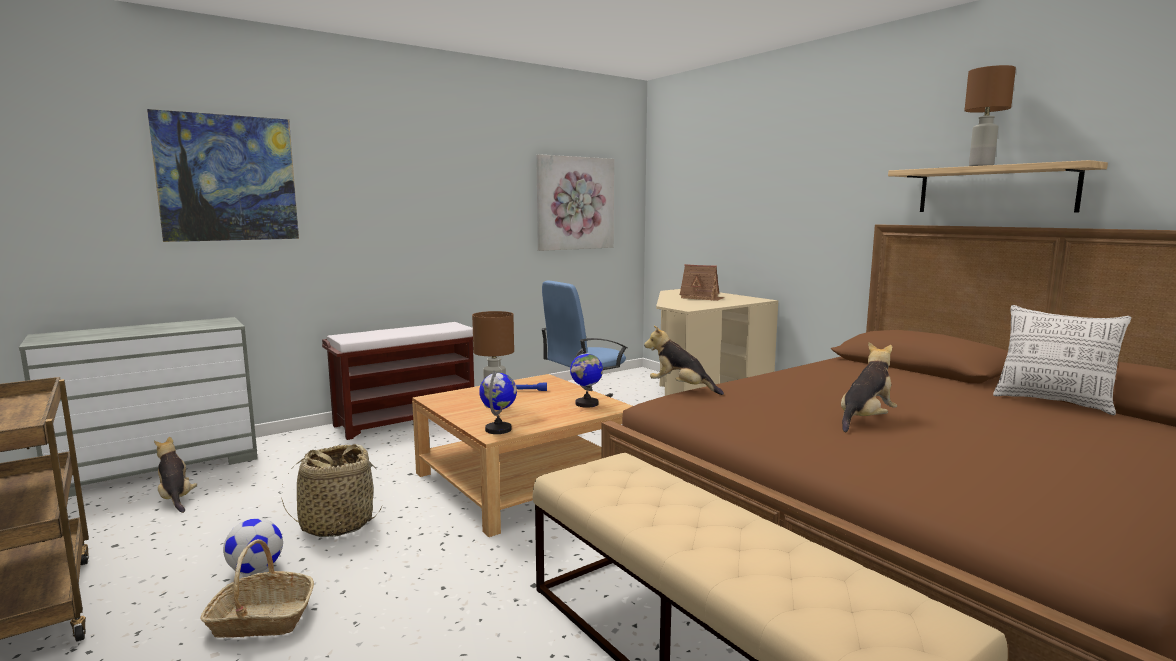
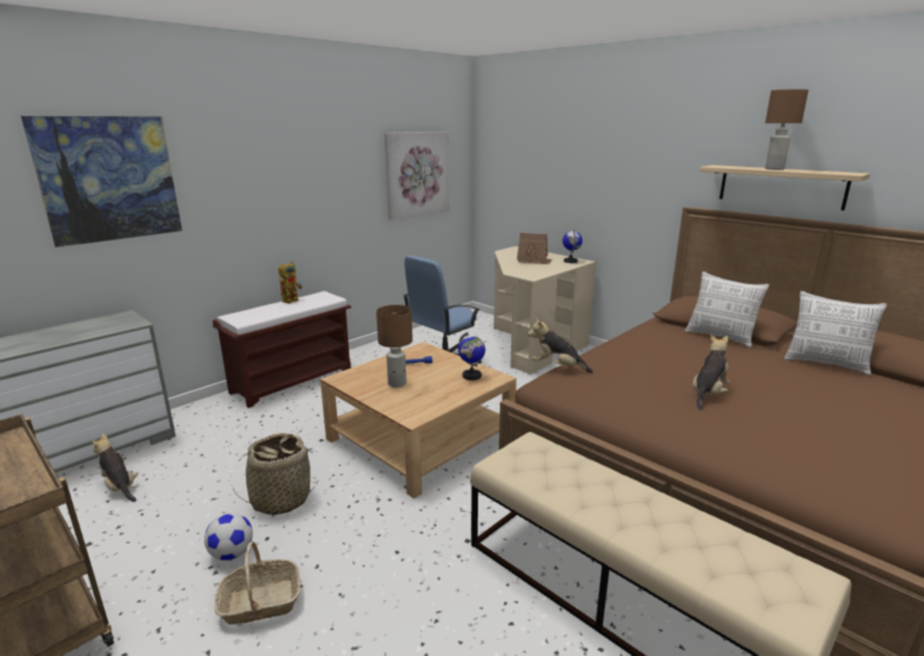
camera: 10 degrees left, 10 degrees up
(415, 326) = (292, 300): none -> toy robot
(498, 429) = (414, 412): globe -> globe (570, 261)
(913, 373) = (720, 337): none -> pillow

